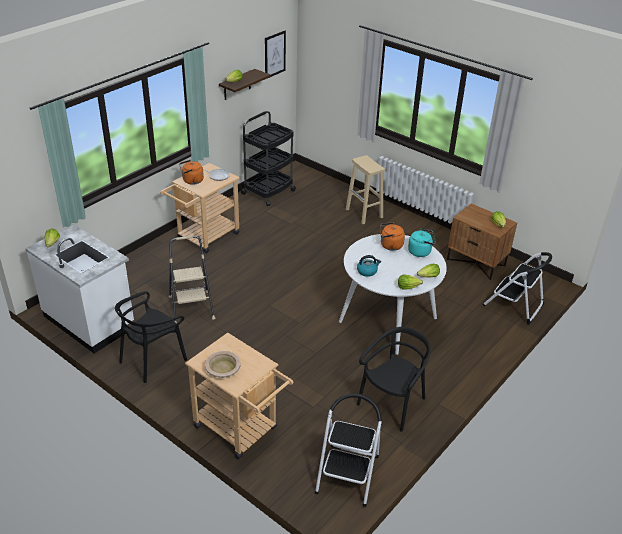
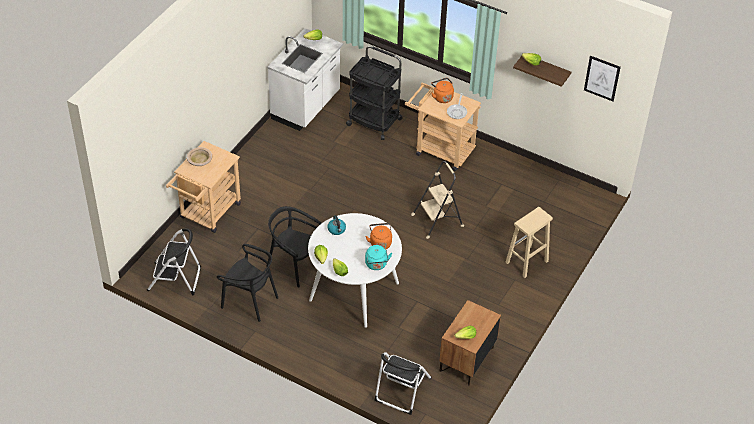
camera: 80 degrees right, 10 degrees up
(152, 359) = (271, 151): black chair -> black chair (294, 265)
(191, 306) = (340, 160): beige step ladder -> beige step ladder (439, 219)
(269, 192) = (538, 181): black cart -> black cart (373, 122)

